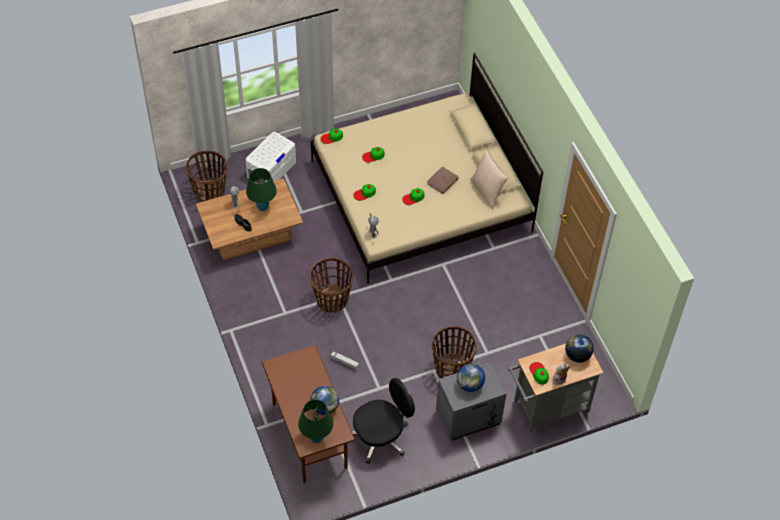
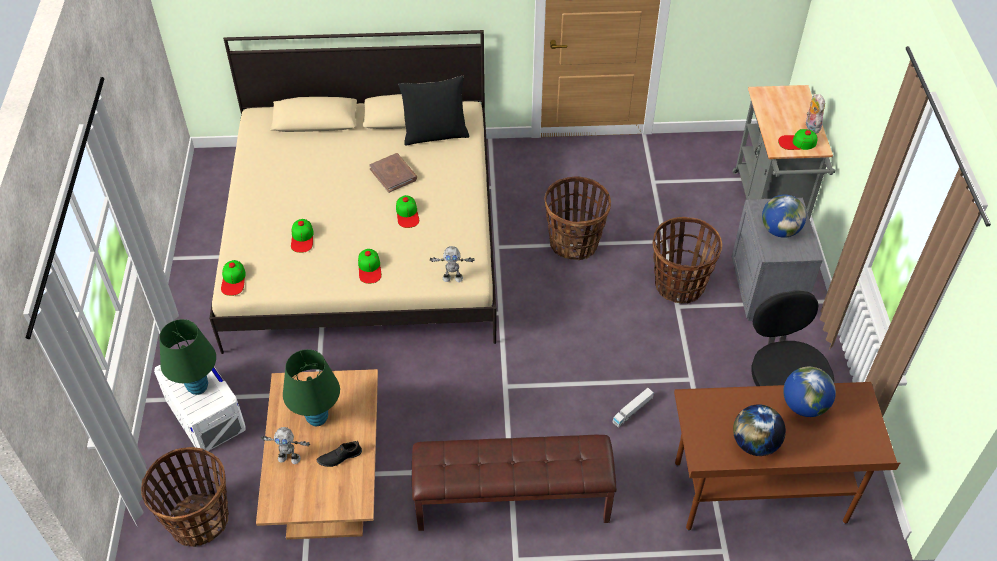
camera: 70 degrees left, 5 degrees down
(264, 319) = (512, 502): none -> brown bench
(316, 437) = (861, 431): green table lamp -> green table lamp (198, 387)
(332, 299) = (508, 396): basket -> basket (574, 243)
(487, 191) = (435, 134): beige pillow -> black pillow
(577, 355) = (776, 100): globe -> globe (754, 444)

